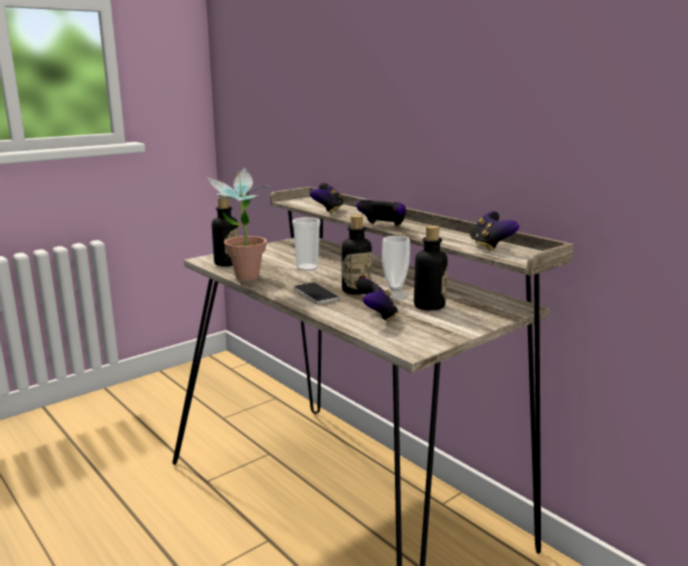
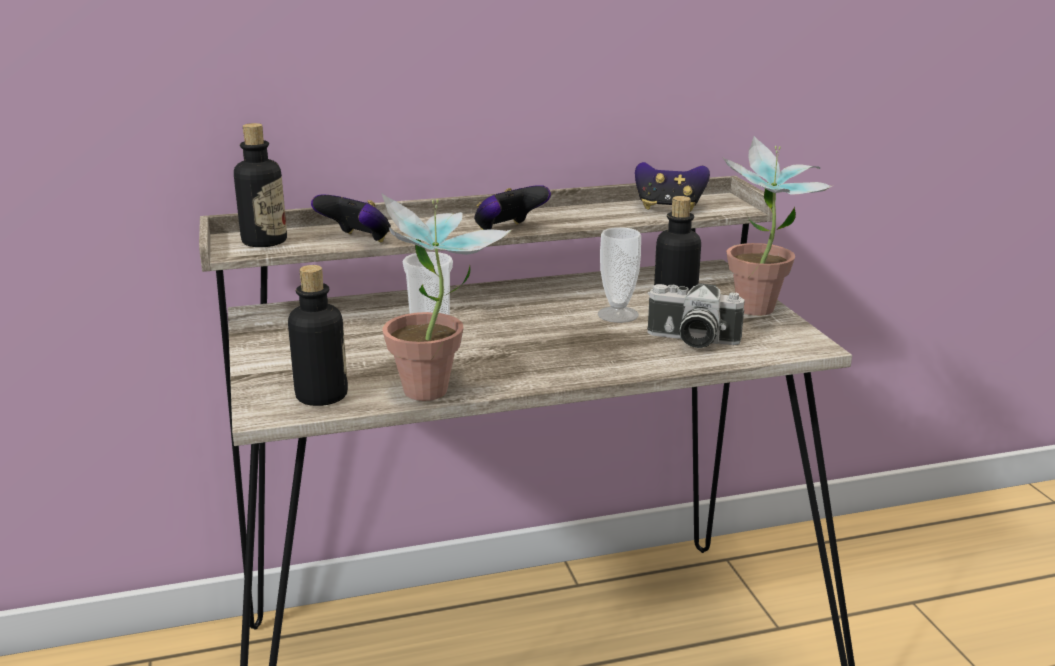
camera: 65 degrees left, 5 degrees up
(315, 294) = (568, 358): phone -> none
(356, 290) = (577, 331): bottle -> bottle (264, 241)
(377, 316) = (691, 340): game controller -> camera
(450, 329) = (761, 314): none -> potted plant

